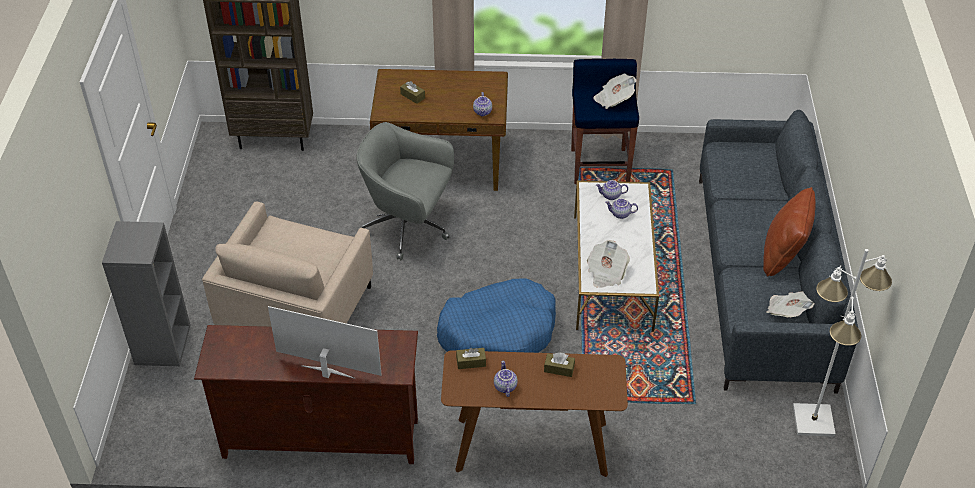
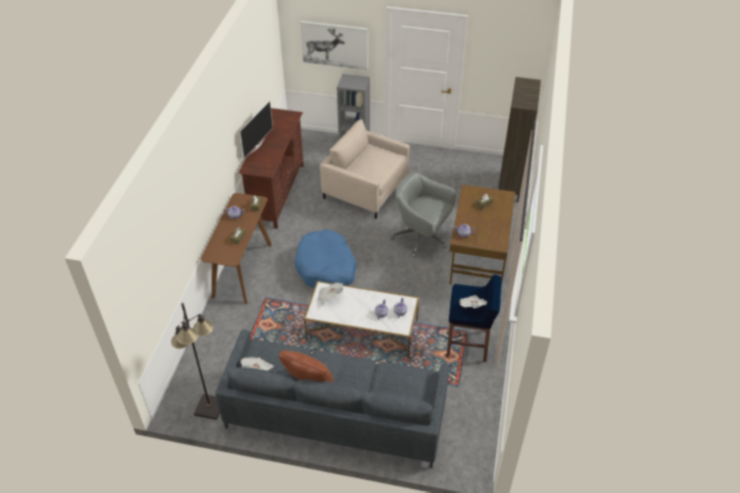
camera: 100 degrees right, 0 degrees up
(77, 230) = (334, 45): none -> picture
(408, 228) = (421, 238): grey office chair -> grey office chair turned 90 degrees counterclockwise
(814, 421) = (209, 407): white floor lamp -> black floor lamp

